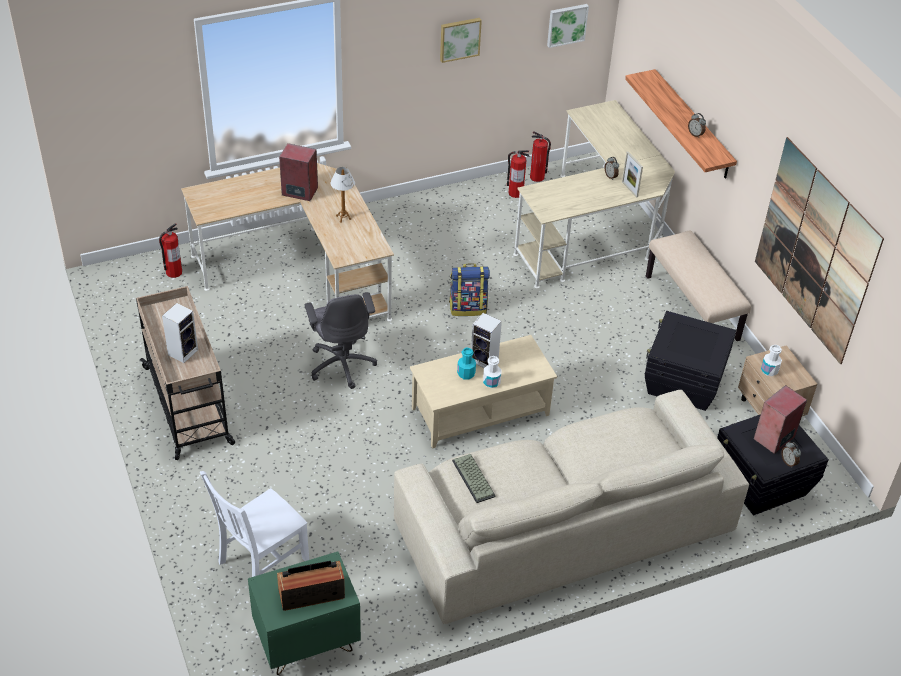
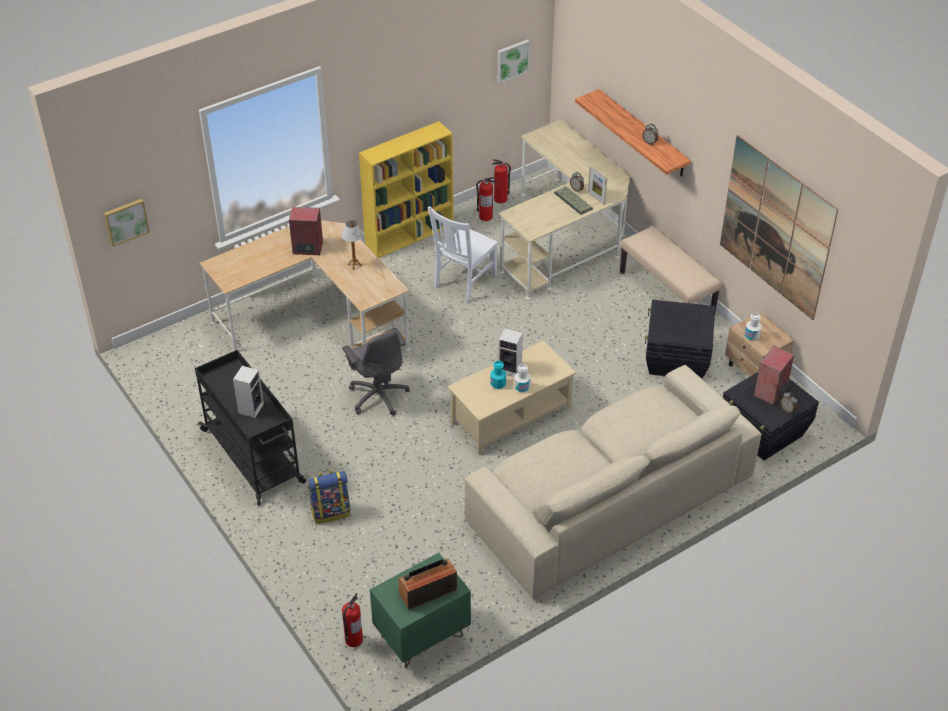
camera: 10 degrees left, 0 degrees up
(173, 272) = (200, 340): fire extinguisher -> fire extinguisher (353, 640)
(188, 406) = (253, 457): beige cart -> black cart
(261, 562) = (361, 578): white chair -> white chair (463, 282)
(429, 199) = (410, 235): none -> yellow bookcase
(459, 39) = (423, 88): picture -> picture (126, 221)
(468, 308) = (474, 326): backpack -> backpack (331, 511)
(474, 478) = (533, 471): keyboard -> keyboard (574, 201)

